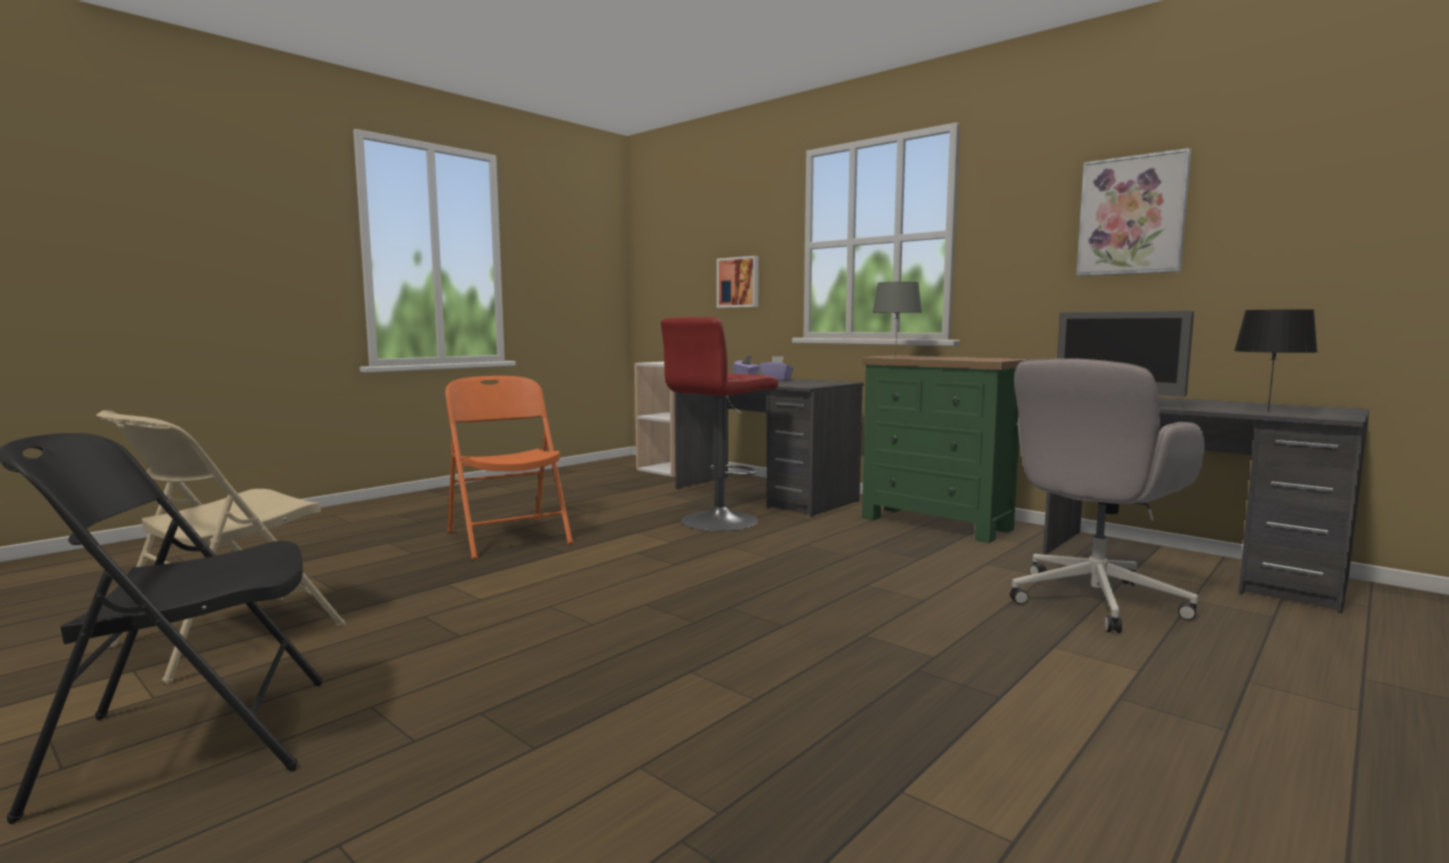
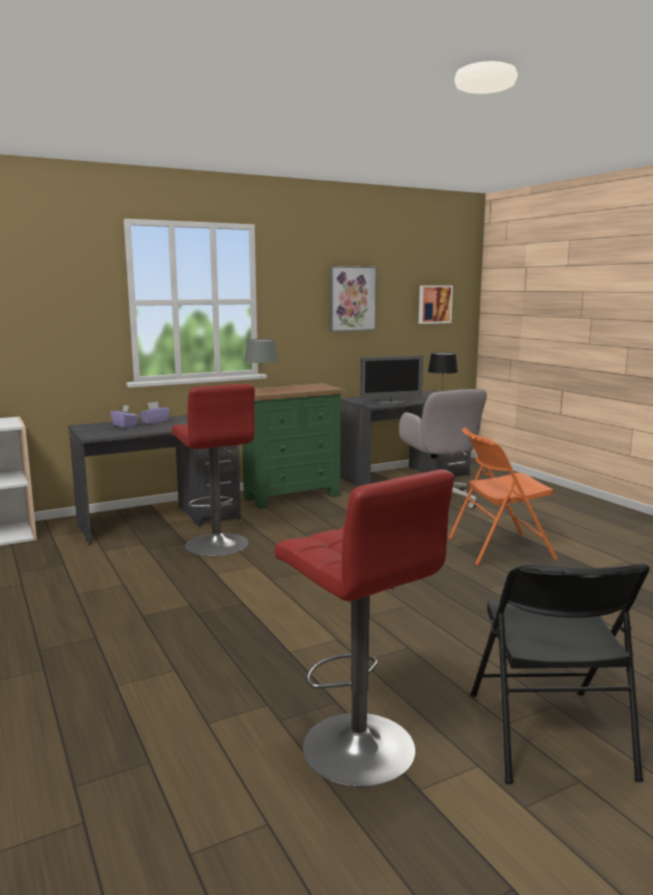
camera: 70 degrees left, 5 degrees up
(230, 635) = (358, 749): beige chair -> red stool
(509, 538) = (172, 623): orange chair -> orange chair (500, 548)
(739, 282) = (50, 333): picture -> picture (434, 304)

